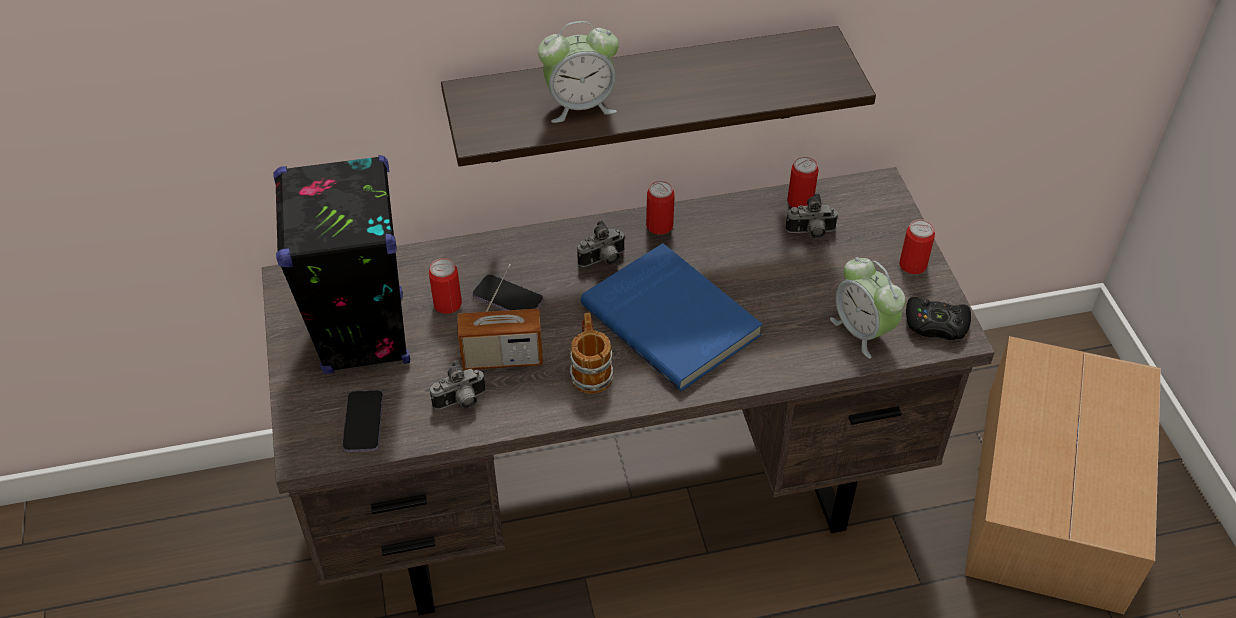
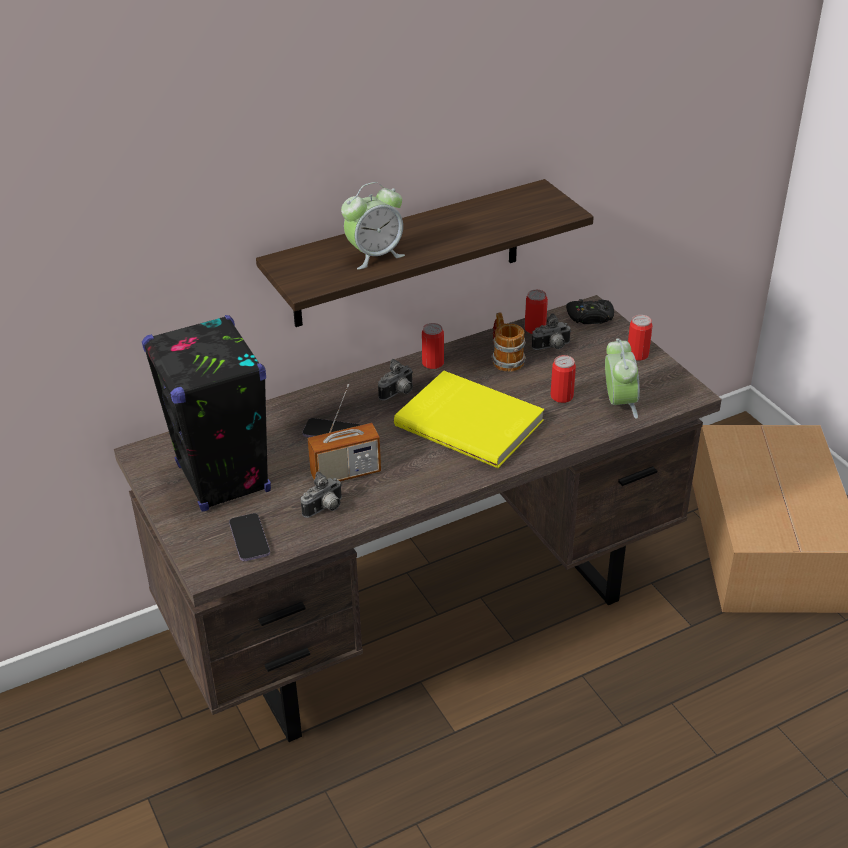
camera: 15 degrees left, 10 degrees down
(447, 304) = (284, 445): can -> can (561, 396)
(590, 370) = (420, 468): mug -> mug (505, 358)
(673, 319) = (470, 422): blue book -> yellow book
(862, 331) = (619, 403): alarm clock -> alarm clock turned 135 degrees counterclockwise
(936, 325) = (671, 389): black game controller -> black game controller (590, 317)

